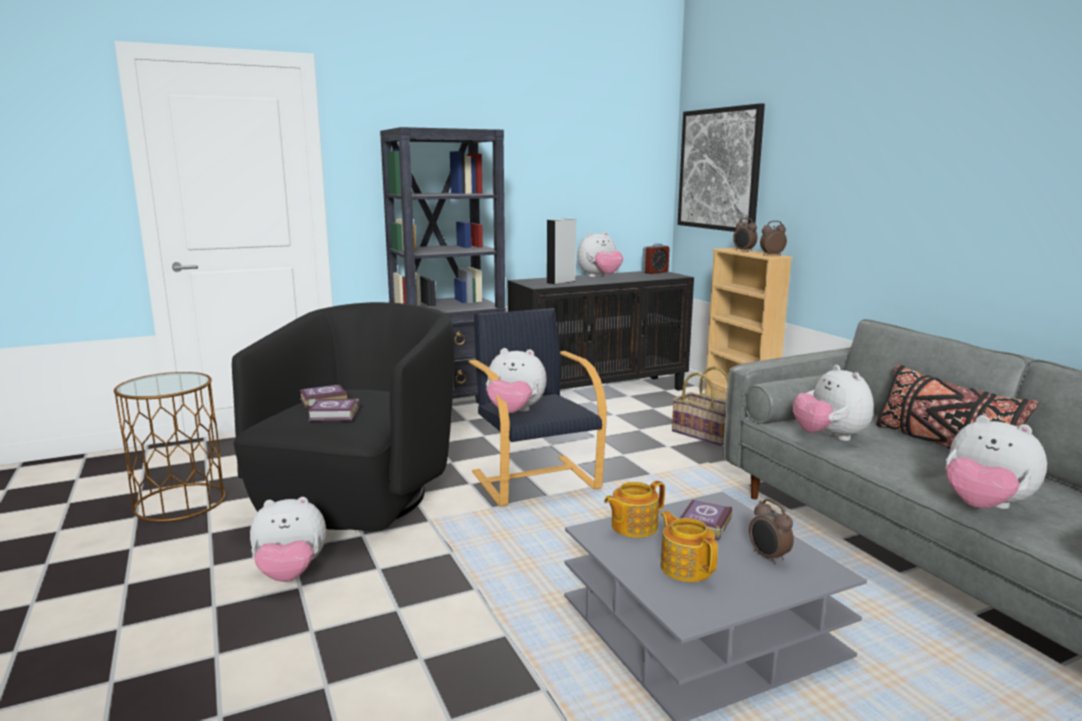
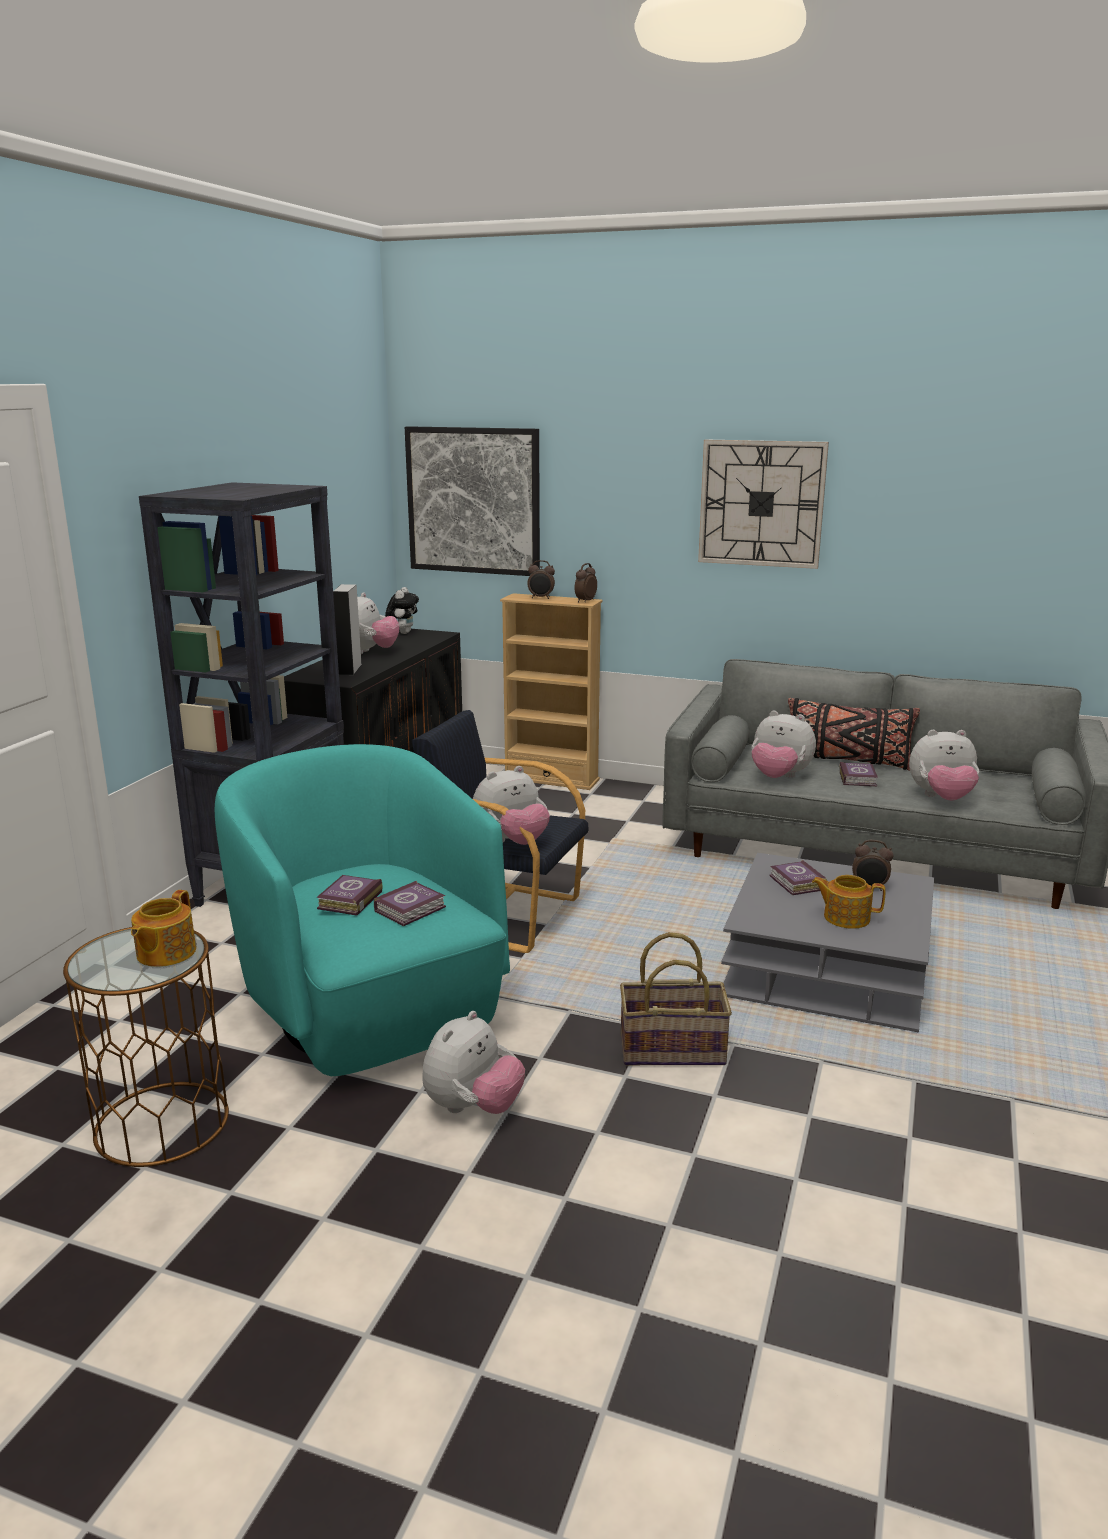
camera: 45 degrees left, 5 degrees up
(359, 496) = (371, 1010): black armchair -> turquoise armchair
(633, 526) = (762, 905): teapot -> teapot (165, 953)
(655, 272) = (403, 632): alarm clock -> plush toy
(705, 434) = (562, 811): basket -> basket (672, 1048)
(916, 461) = (858, 778): none -> book
(935, 161) = (761, 503): none -> wall clock

